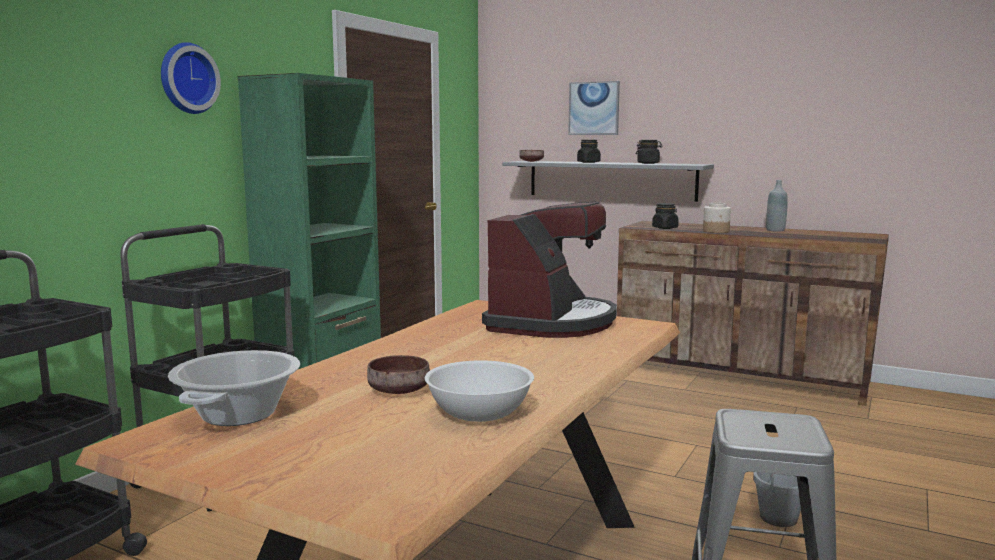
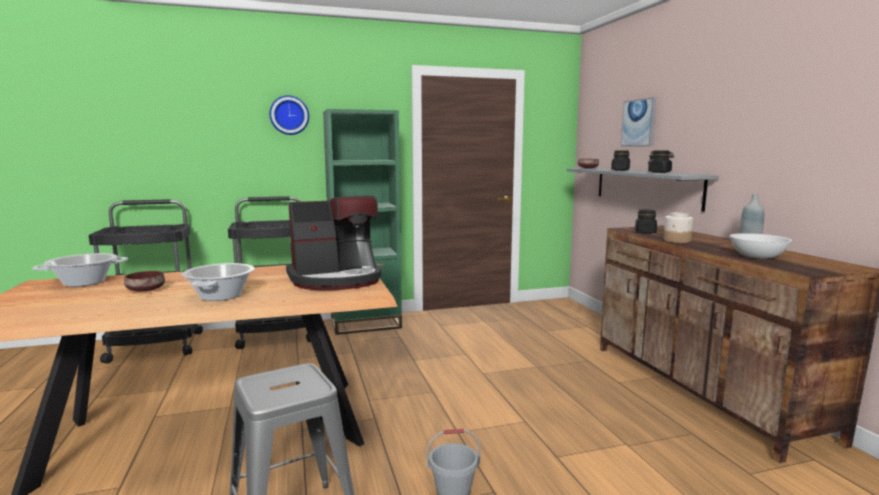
camera: 45 degrees right, 0 degrees up
(479, 414) = (116, 308): white bowl -> white bowl (757, 256)
(526, 367) = (221, 296): none -> cooking pot

